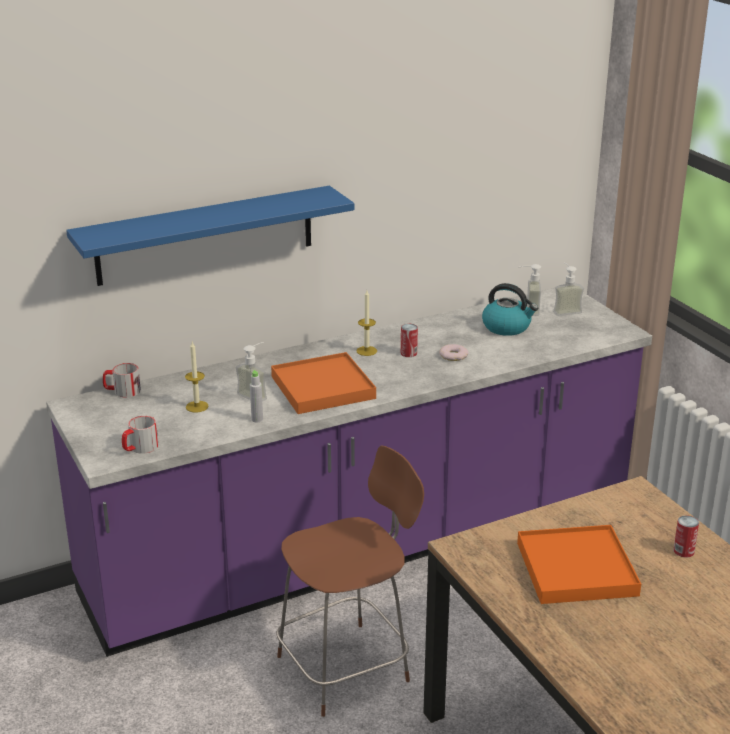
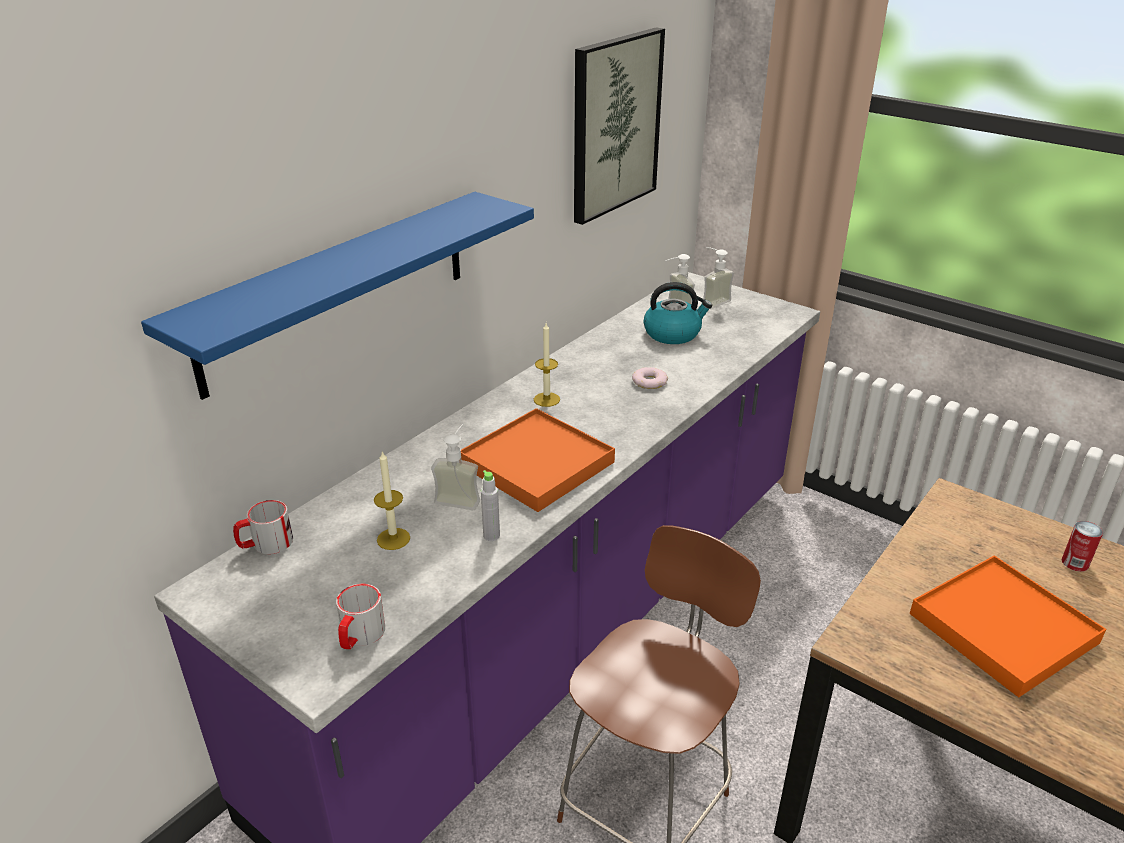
camera: 25 degrees left, 5 degrees up
(408, 353) = (597, 391): can -> none
(479, 150) = (614, 124): none -> picture

